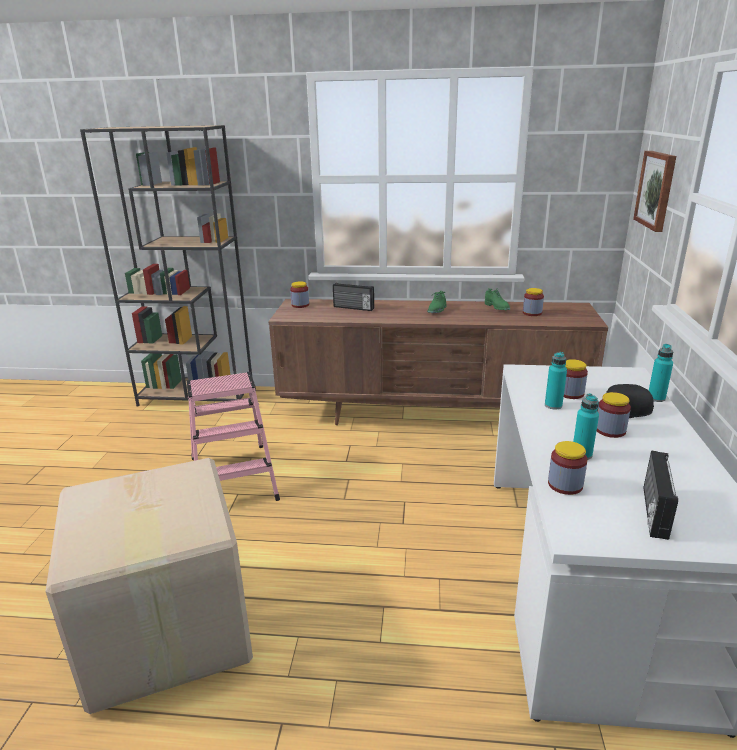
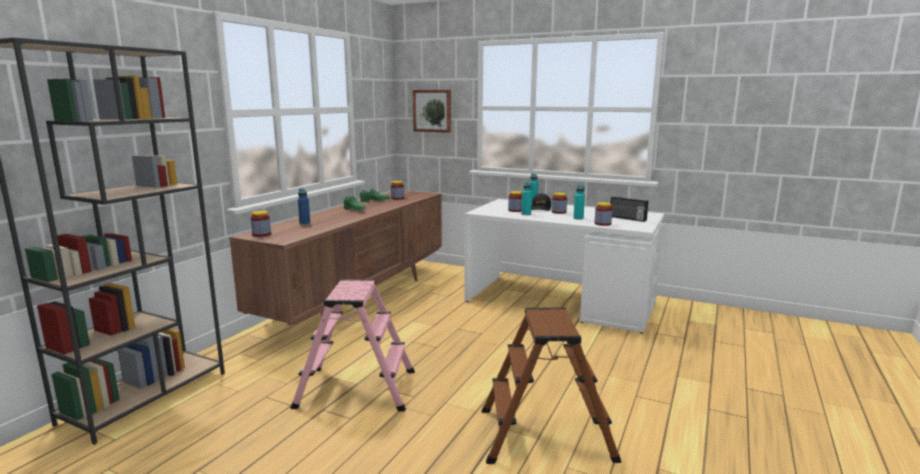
camera: 70 degrees left, 10 degrees down
(165, 632) = (546, 434): cardboard box -> brown step ladder
(353, 308) = (305, 223): radio -> blue bottle

